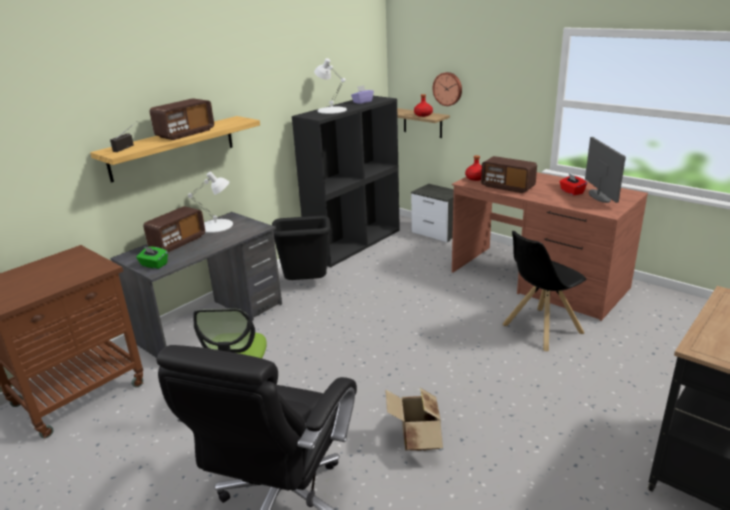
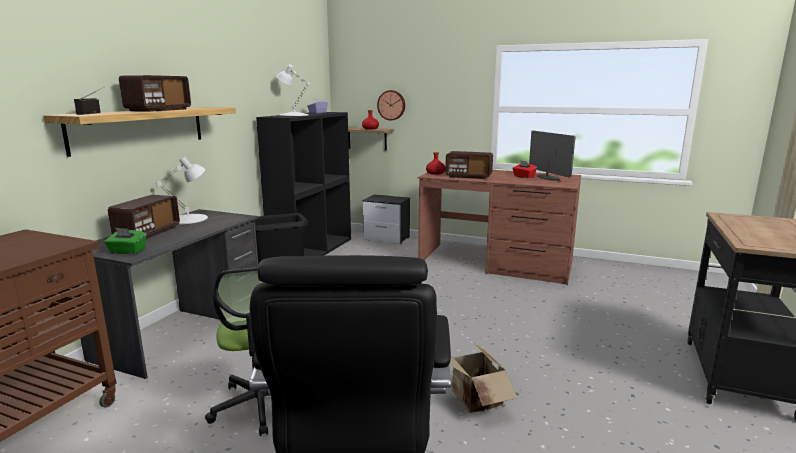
camera: 20 degrees left, 10 degrees down
(540, 329) = (523, 296): black chair -> none

